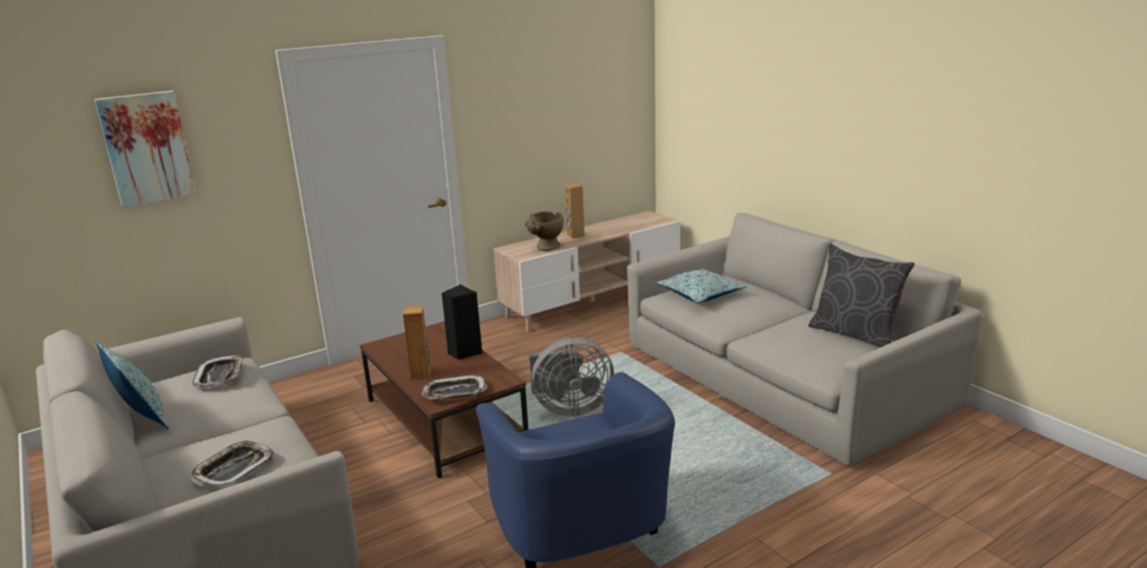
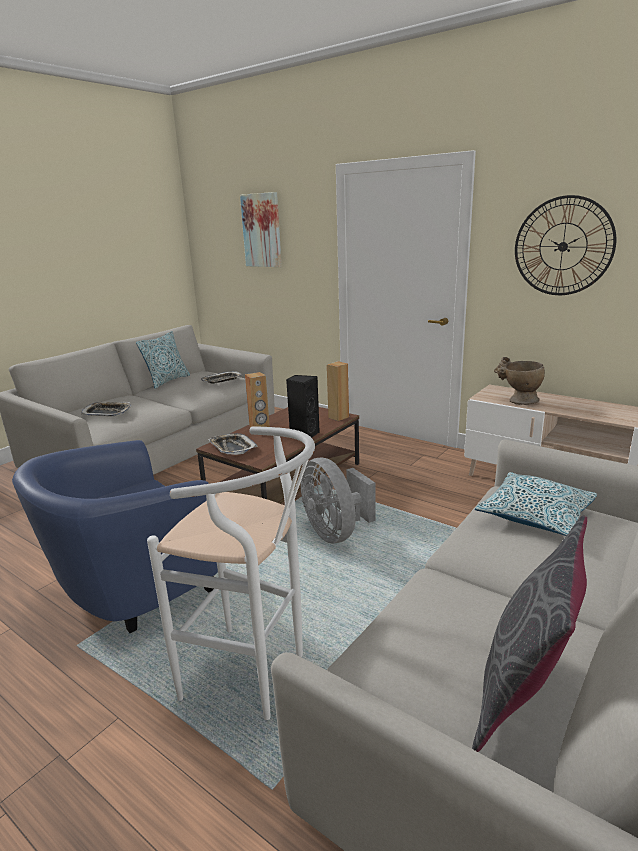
camera: 70 degrees right, 0 degrees up
(528, 113) = (563, 246): none -> wall clock
(575, 235) = (576, 405): brown speaker -> brown speaker (338, 417)
(736, 471) = (255, 677): none -> white stool

